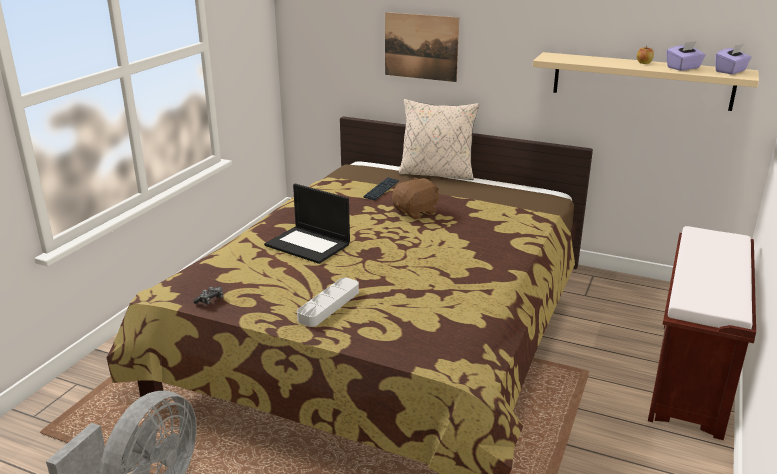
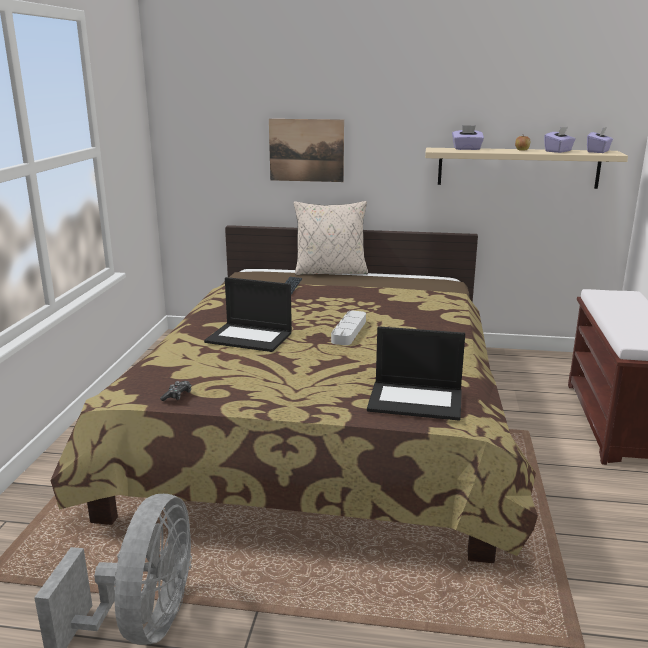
camera: 15 degrees left, 5 degrees down
(329, 305) = (308, 386): grey tray -> grey tray (349, 331)
(416, 212) = (337, 302): brown plush toy -> none
(420, 336) = (416, 400): none -> laptop
(583, 58) = (467, 149): none -> purple tissue box

